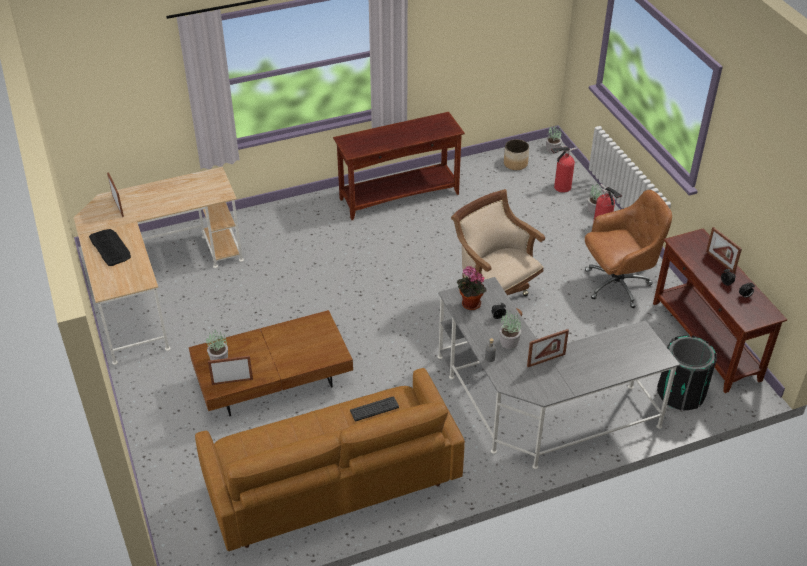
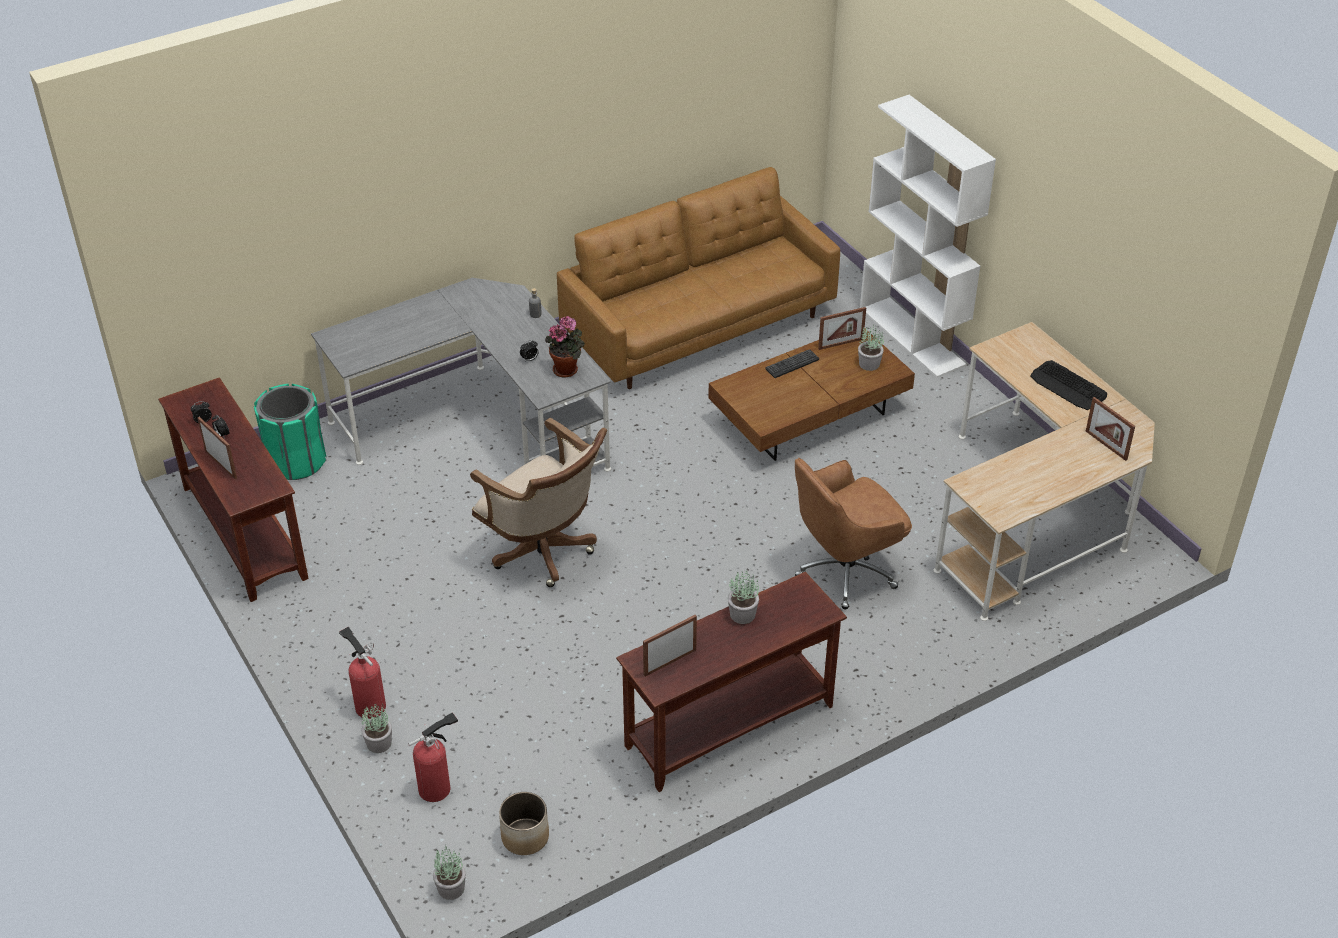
camera: 170 degrees right, 0 degrees up
(150, 447) = (912, 336): none -> white bookcase
(374, 409) = (662, 311): keyboard -> keyboard (792, 364)
(508, 342) = (514, 333): potted plant -> potted plant (743, 614)
(546, 360) = (469, 319): picture frame -> picture frame (670, 662)
(617, 285) = (357, 602): brown office chair -> brown office chair (845, 570)
(681, 394) = (296, 461): black trash can -> green trash can

